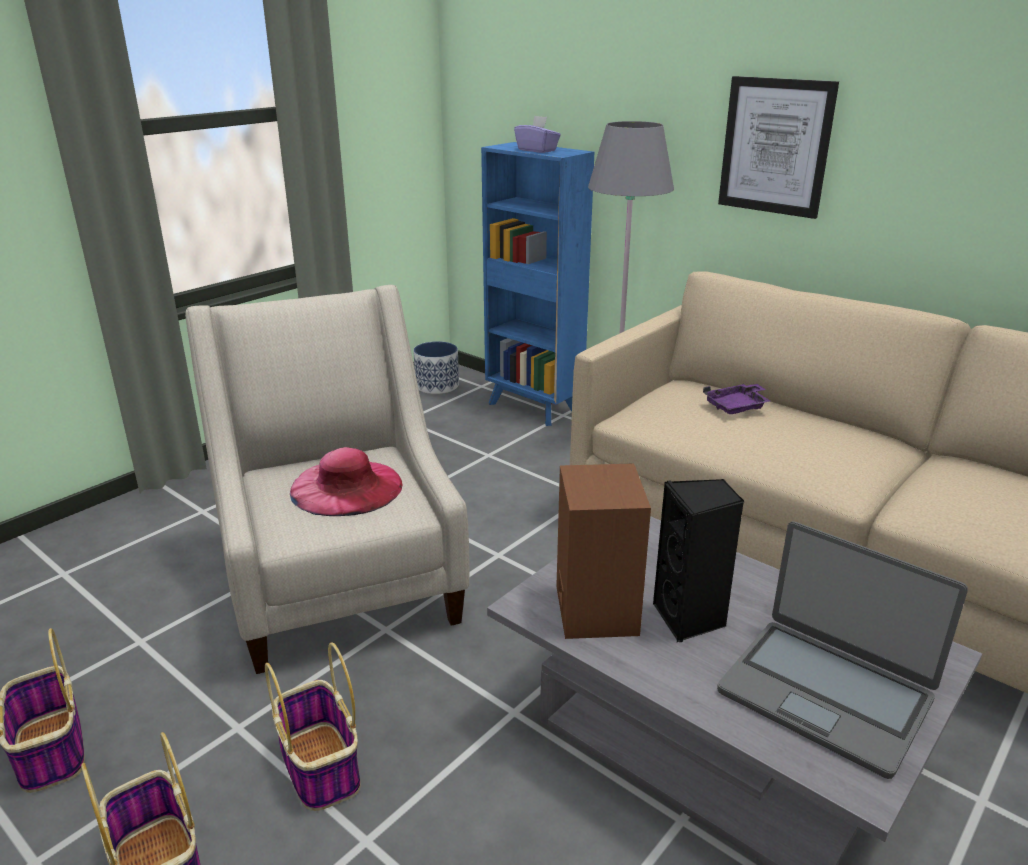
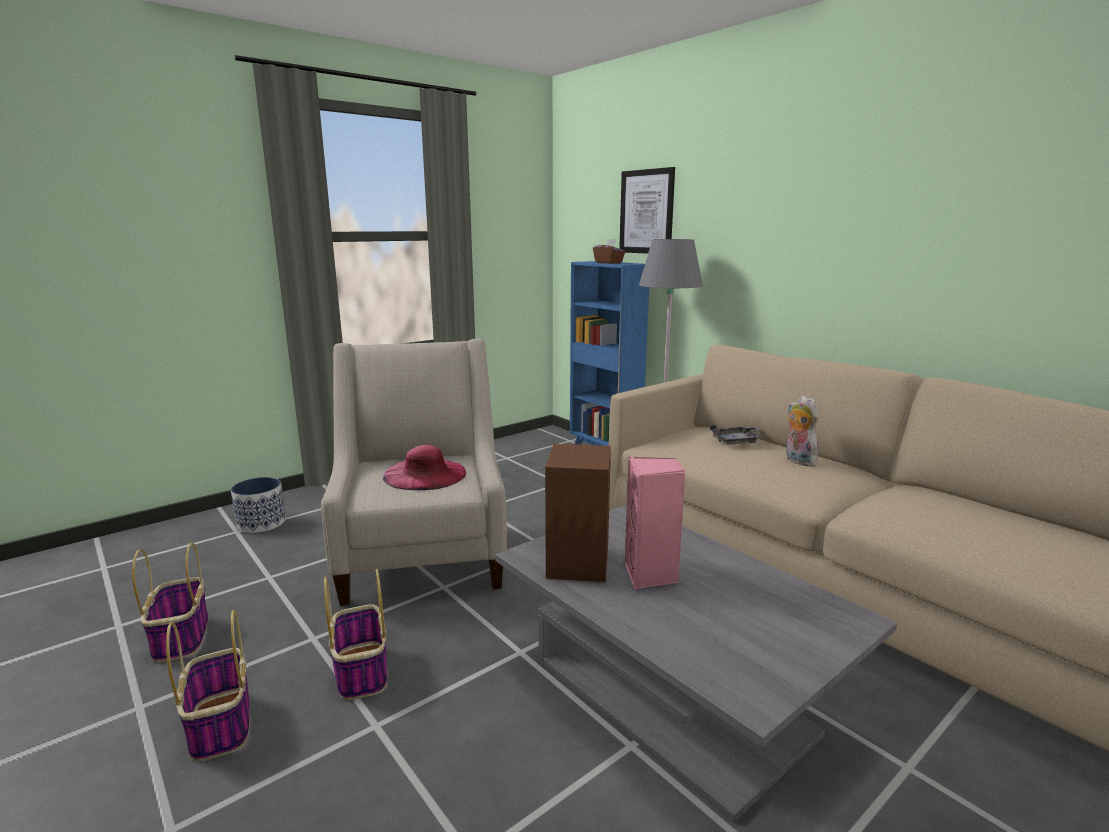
camera: 10 degrees right, 10 degrees down
(437, 385) = (537, 438): planter -> planter (261, 523)
(537, 150) = (608, 263): purple tissue box -> brown tissue box
(690, 619) = (651, 575): black speaker -> pink speaker
(737, 407) = (736, 441): purple tray -> grey tray
(775, 146) = (777, 252): picture -> picture (646, 212)
(819, 433) = (797, 460): none -> plush toy
(825, 694) = (745, 635): laptop -> none

